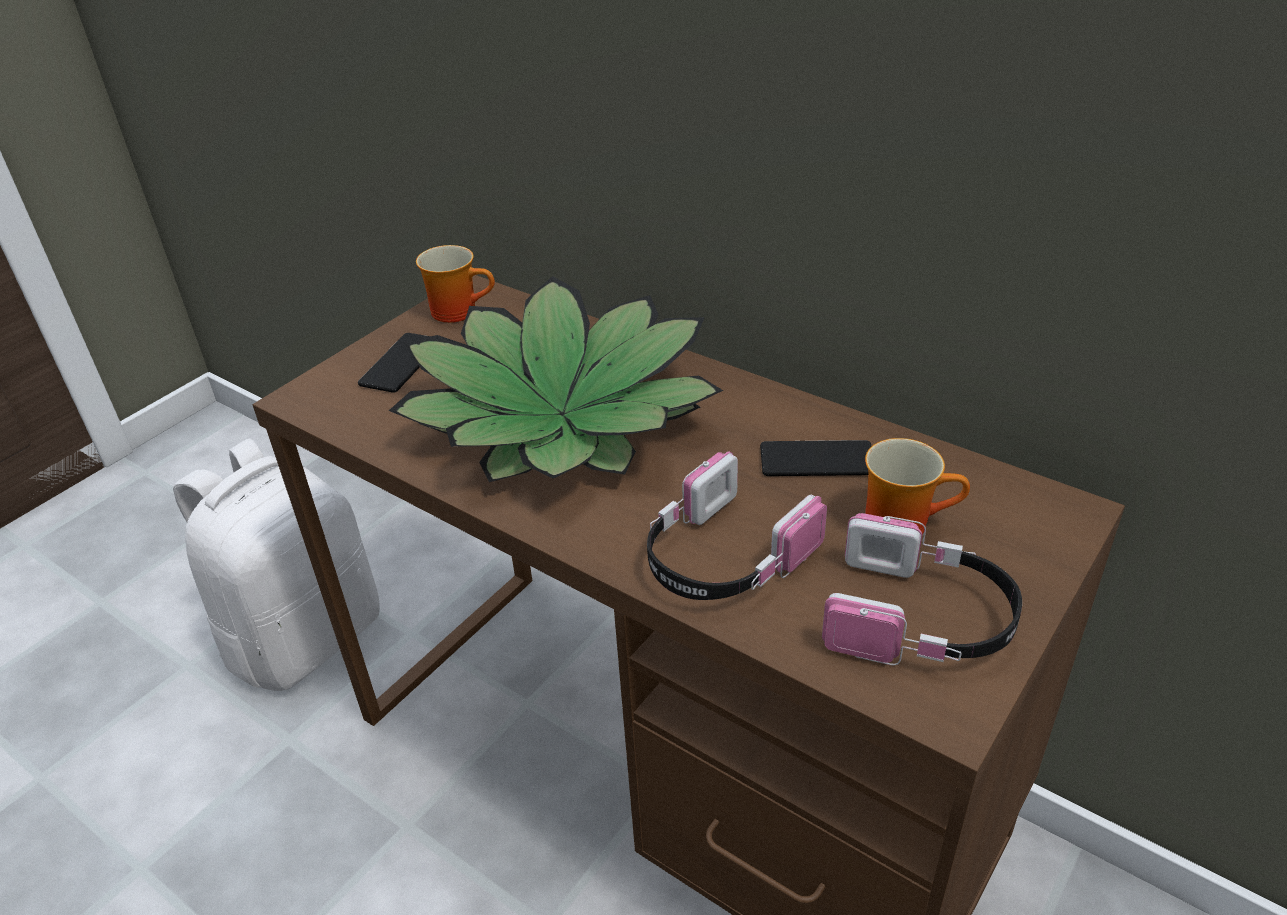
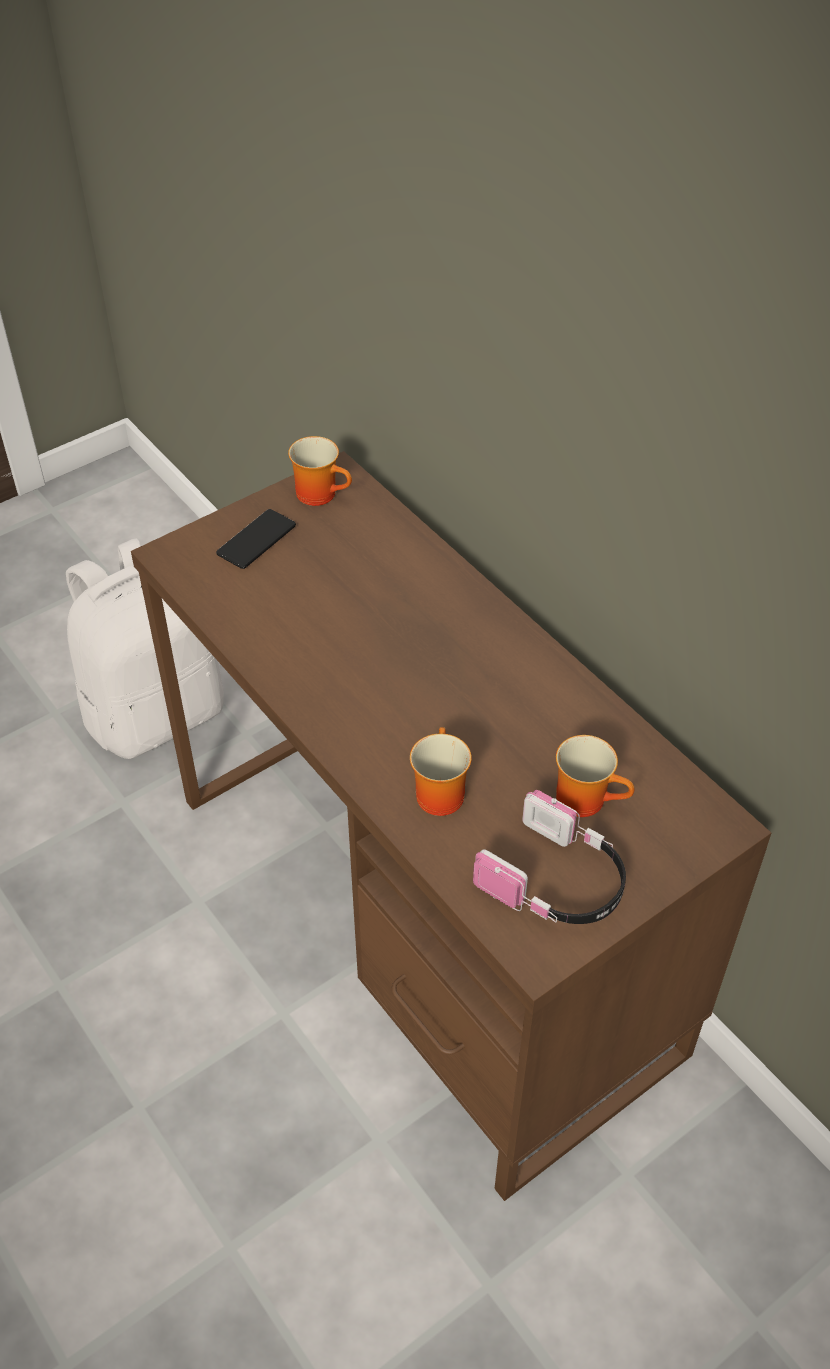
camera: 15 degrees right, 10 degrees up
(563, 414) = (367, 626): potted plant -> none
(723, 558) = (436, 791): headphones -> mug
(817, 460) = (548, 725): phone -> none

